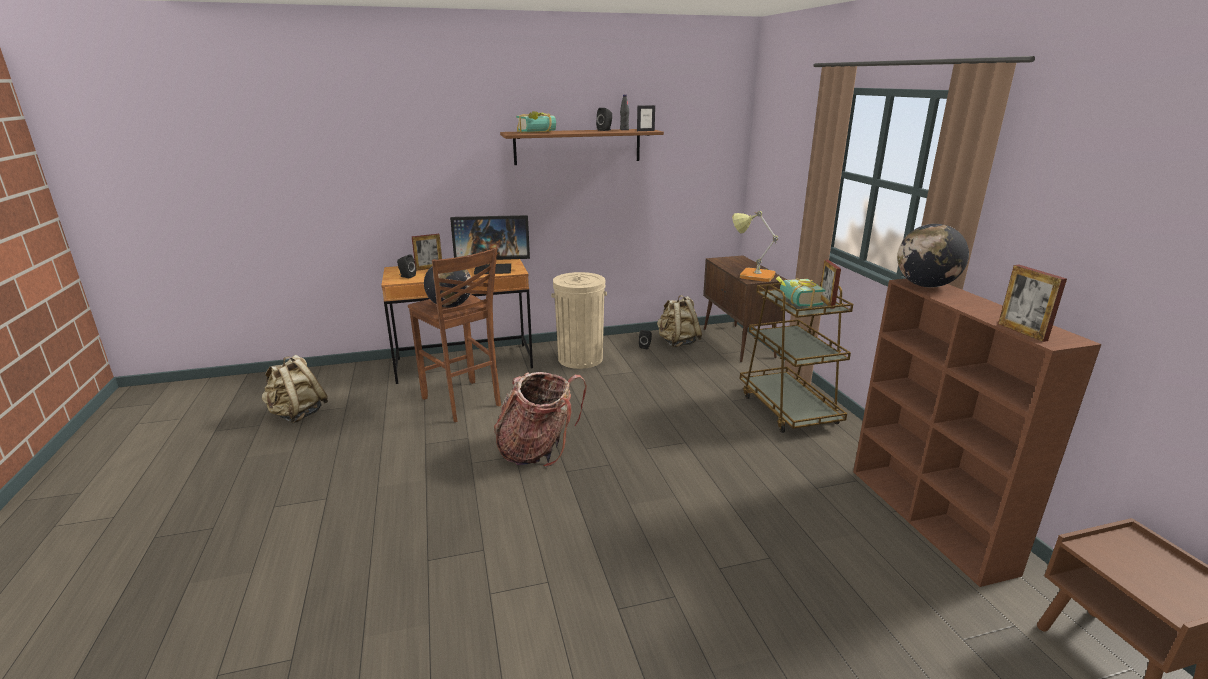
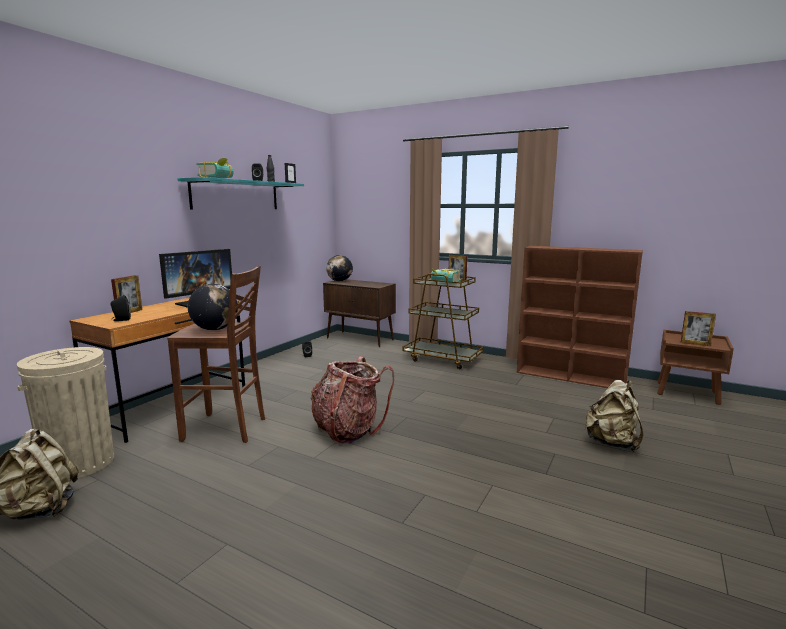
camera: 45 degrees left, 10 degrees down
(577, 146) = (236, 195): brown shelf -> turquoise shelf
(580, 359) = (273, 374): beige trash can -> beige trash can (79, 463)
(677, 343) = (324, 348): beige backpack -> beige backpack (612, 443)
(752, 275) = (371, 284): table lamp -> none
(925, 285) = (542, 247): globe -> globe (339, 281)
(1022, 332) = (617, 250): picture frame -> picture frame (695, 344)

